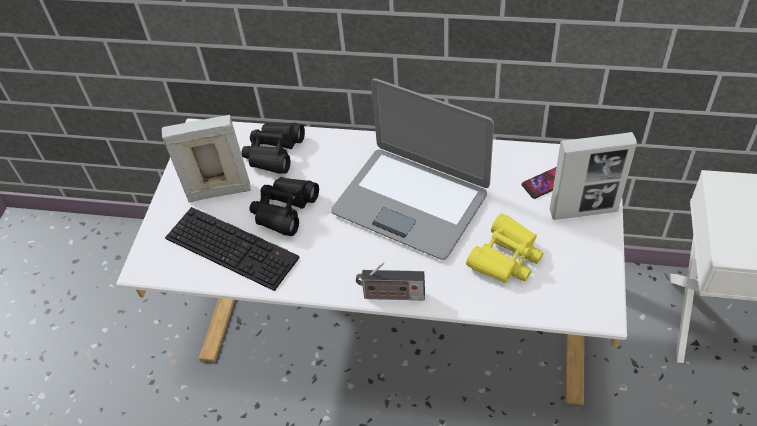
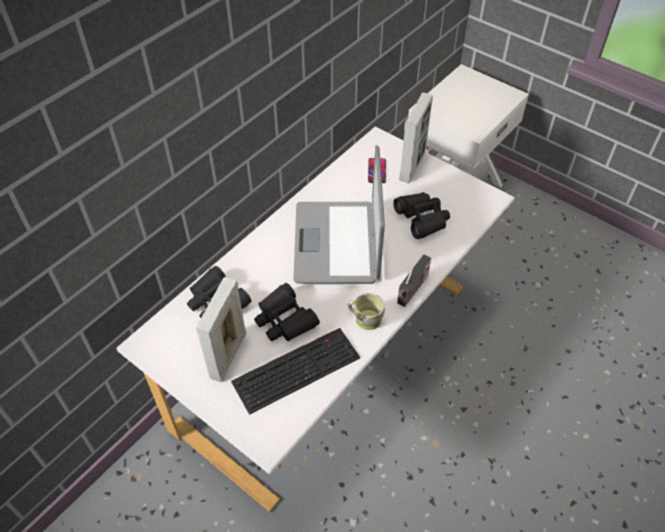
camera: 65 degrees left, 0 degrees up
(326, 271) = (364, 318): none -> mug
(411, 202) = (337, 243): laptop -> laptop turned 120 degrees clockwise
(506, 257) = (422, 219): yellow binoculars -> black binoculars

